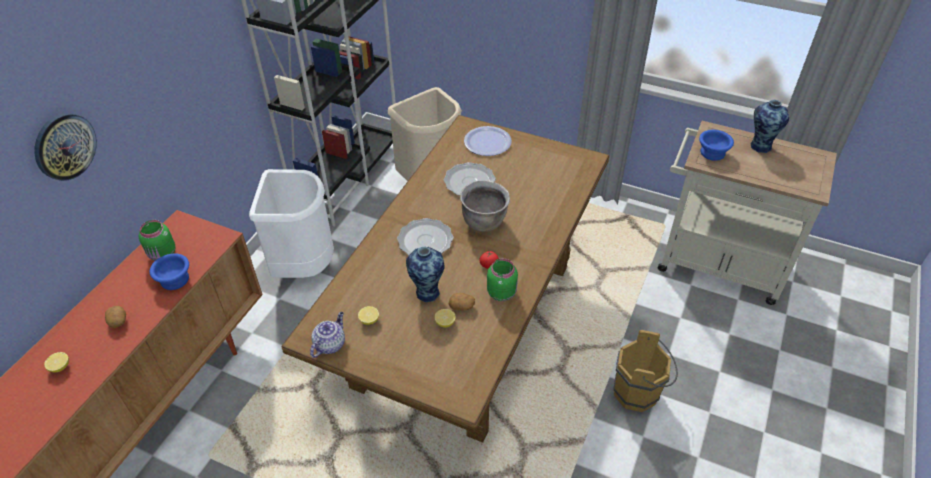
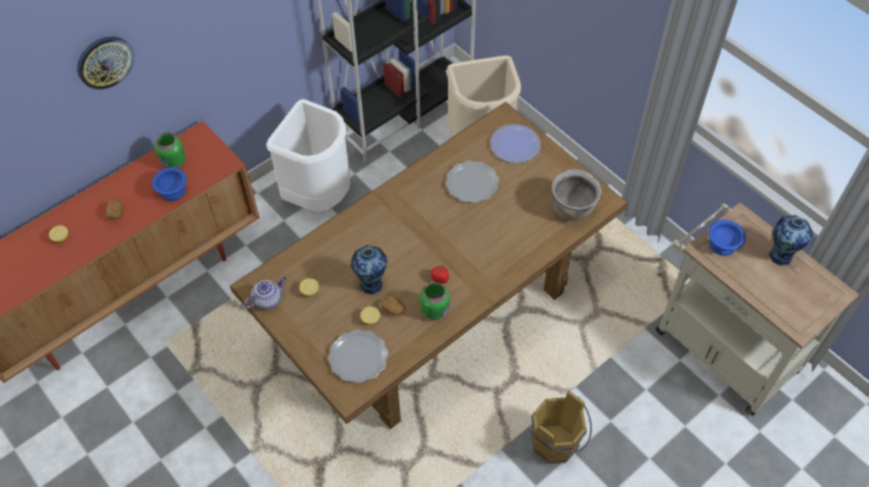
camera: 25 degrees right, 10 degrees up
(425, 240) = (397, 231): plate -> plate (358, 357)
(484, 222) = (461, 232): brown cooking pot -> brown cooking pot (572, 209)

